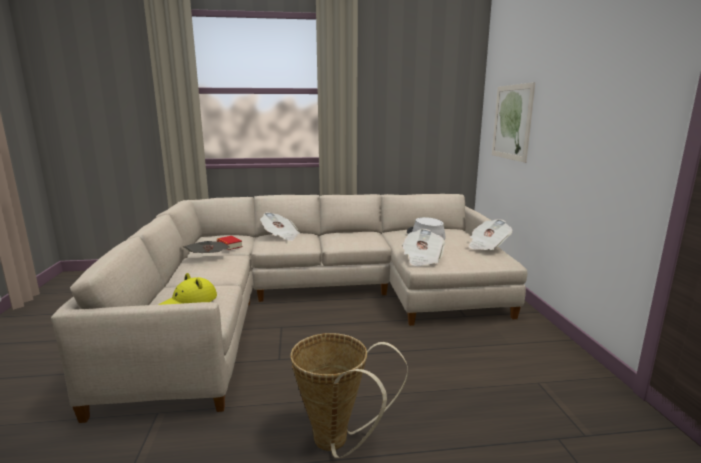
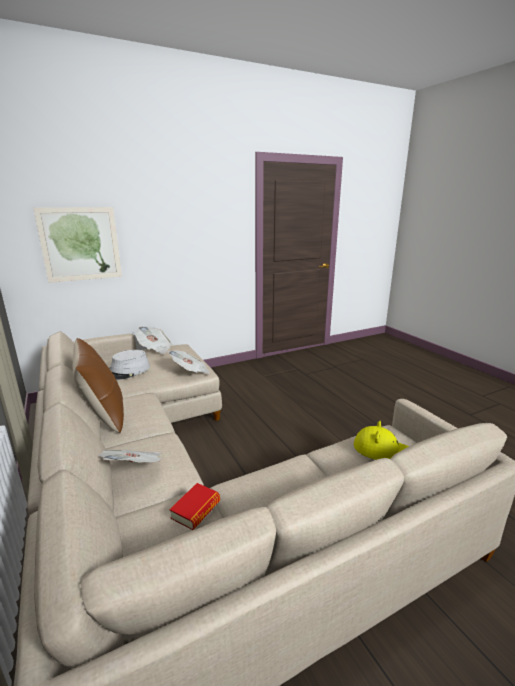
camera: 110 degrees left, 5 degrees up
(208, 259) = (265, 504): newspaper -> none
(338, 443) = (365, 424): basket -> none
(354, 232) = (104, 415): none -> brown pillow

